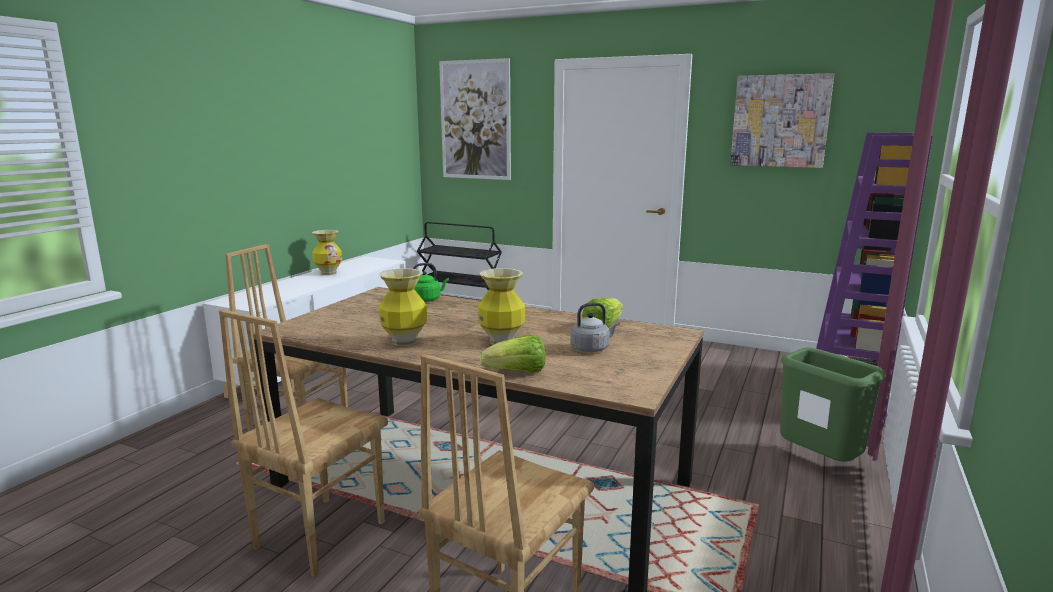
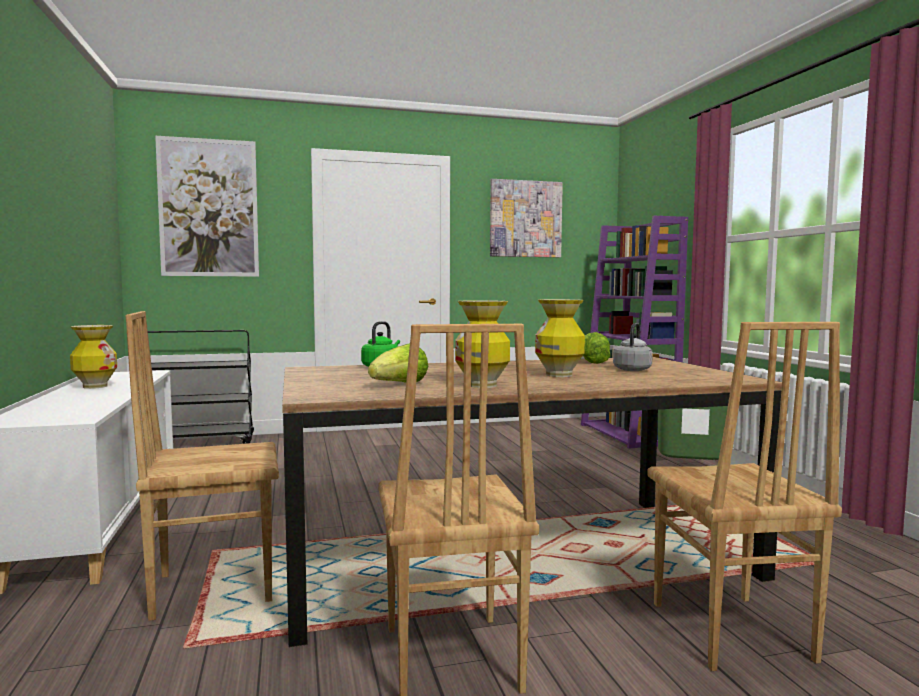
camera: 40 degrees left, 10 degrees down
(517, 372) = (644, 384): lettuce -> lettuce (400, 385)

